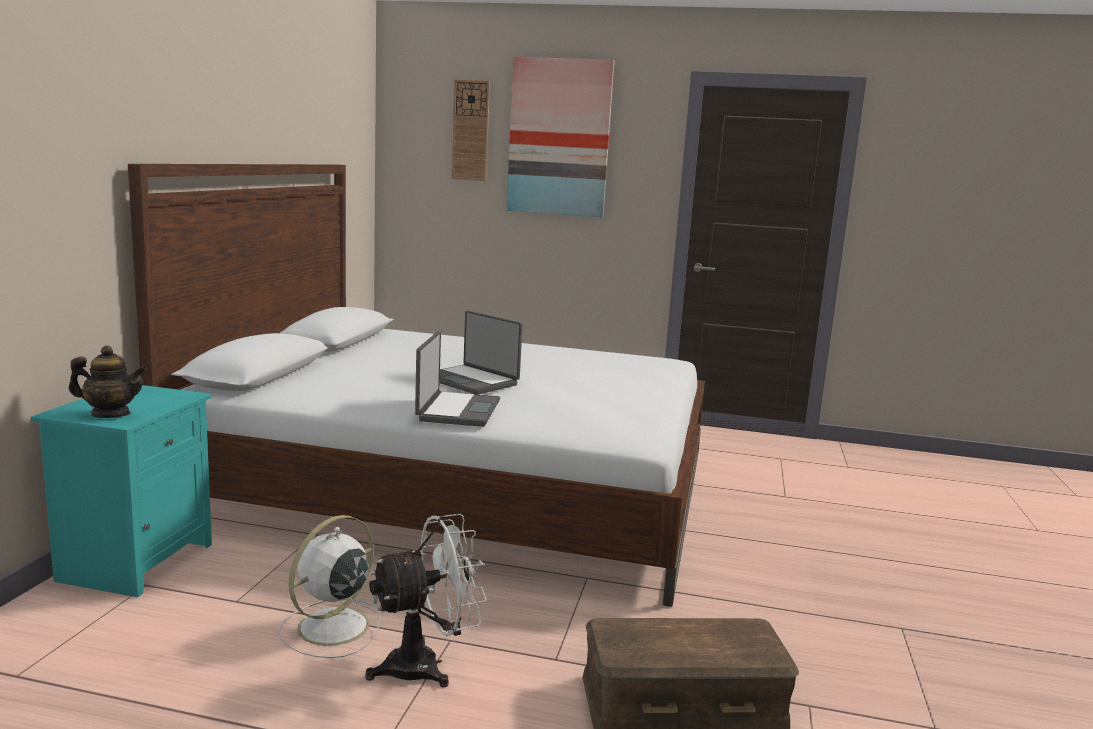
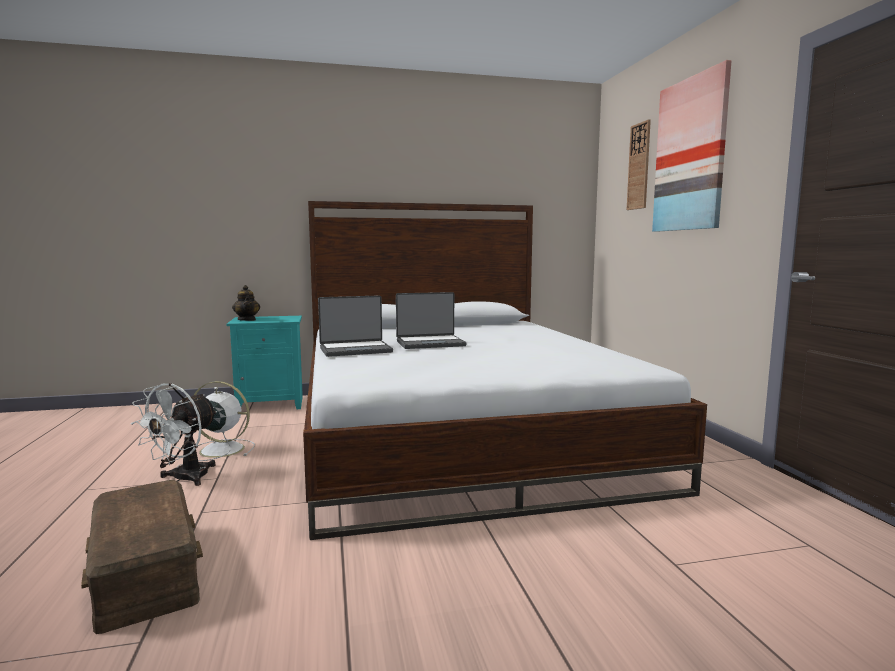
camera: 65 degrees right, 5 degrees down
(426, 665) = (183, 479): white fan -> white fan turned 75 degrees clockwise
(472, 381) = (430, 343): laptop -> laptop turned 120 degrees counterclockwise

